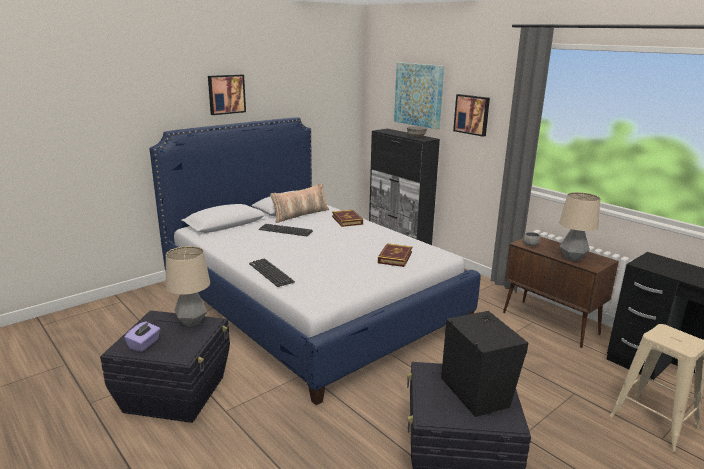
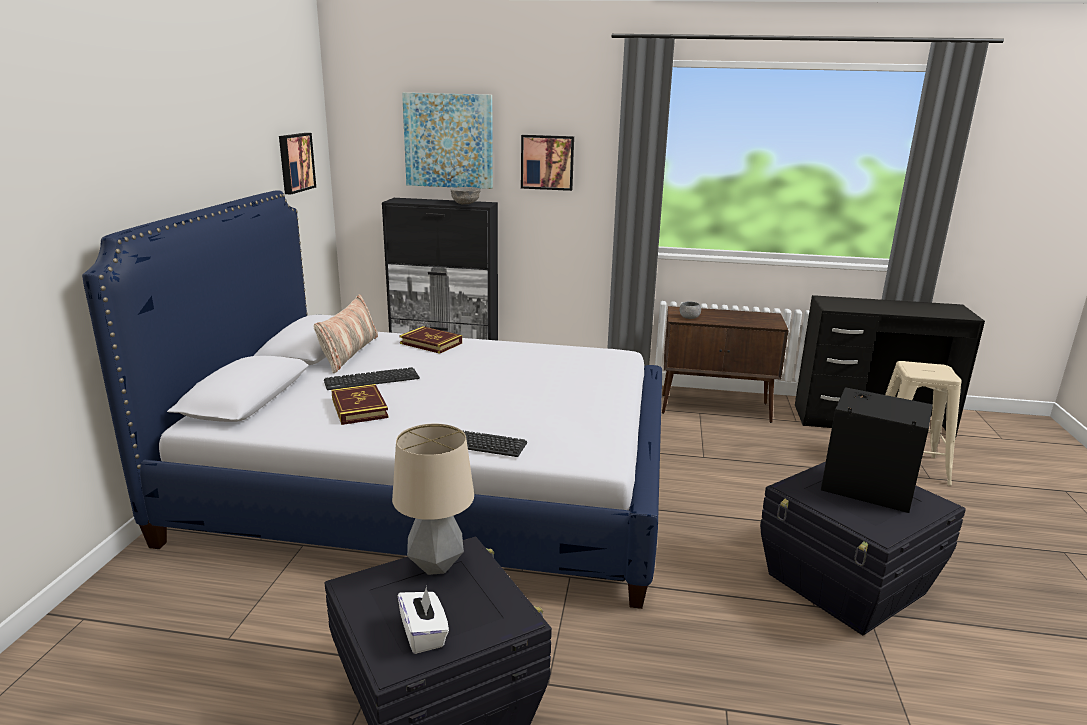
camera: 40 degrees left, 0 degrees up
(144, 344) = (424, 634): purple tissue box -> white tissue box
(226, 94) = (174, 153): picture -> picture (295, 162)
(395, 257) = (579, 372): book -> book (359, 408)
(572, 258) = (745, 321): table lamp -> none

